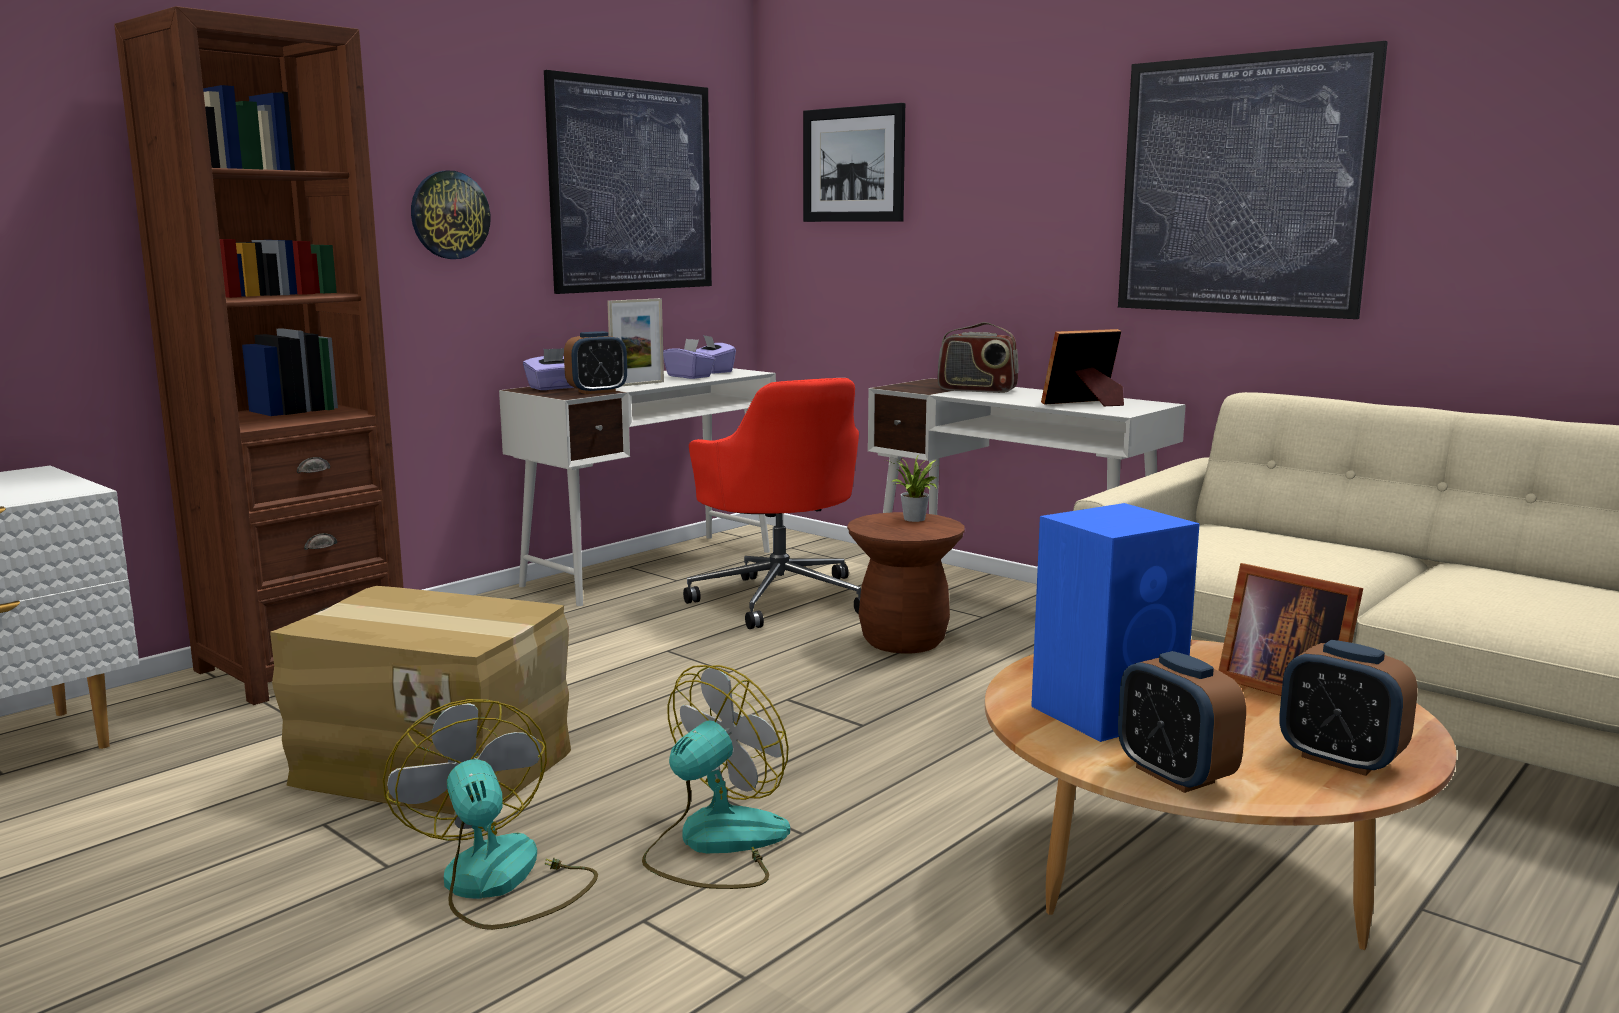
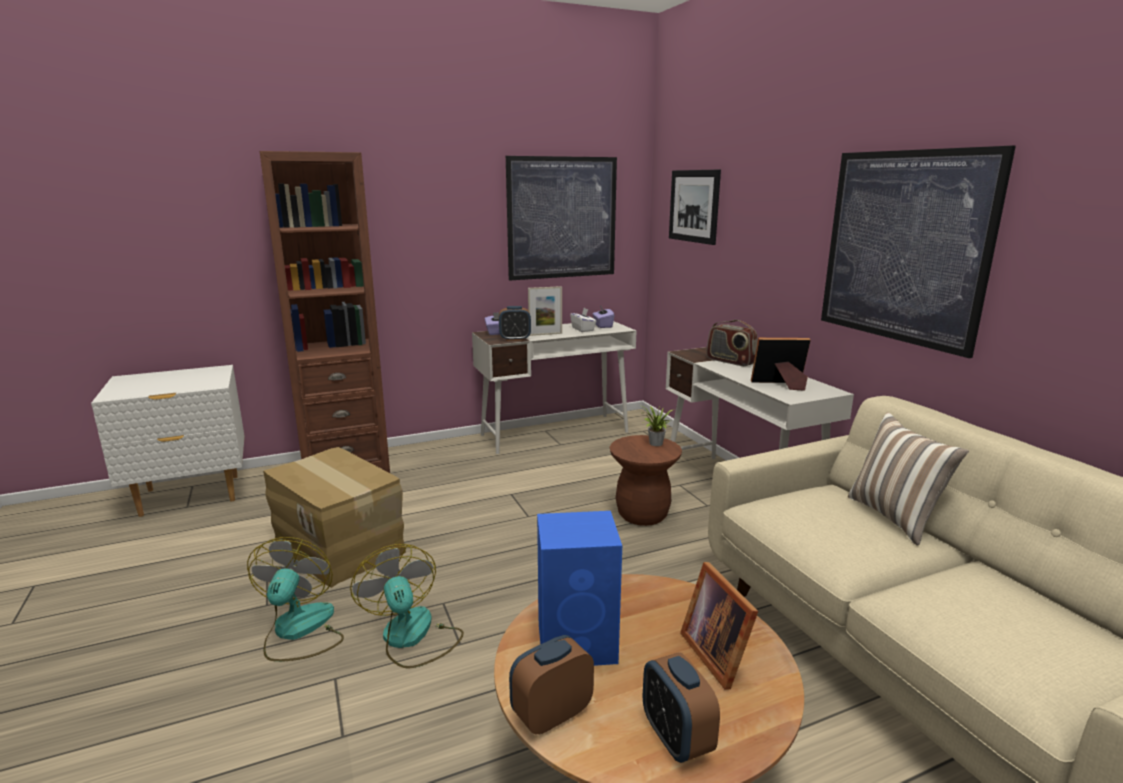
camera: 25 degrees right, 5 degrees up
(449, 215) = (445, 239): wall clock -> none
(689, 376) = (583, 329): purple tissue box -> white tissue box
(715, 844) = (412, 637): fan -> fan turned 90 degrees counterclockwise
(780, 598) = (603, 467): red office chair -> none
(1174, 775) = (551, 714): alarm clock -> alarm clock turned 60 degrees clockwise
(1319, 537) = (895, 517): none -> pillow

